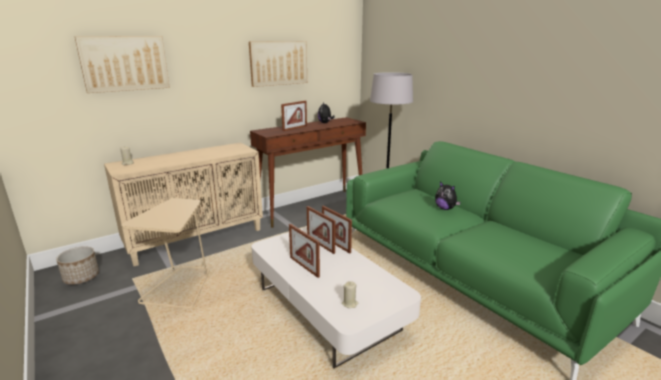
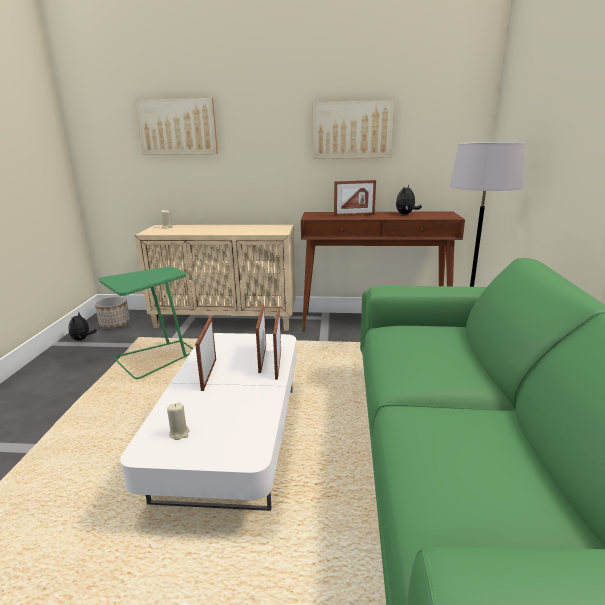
camera: 40 degrees right, 0 degrees up
(180, 287) = (155, 358): beige side table -> green side table
(445, 208) = (455, 366): plush toy -> plush toy (82, 339)

